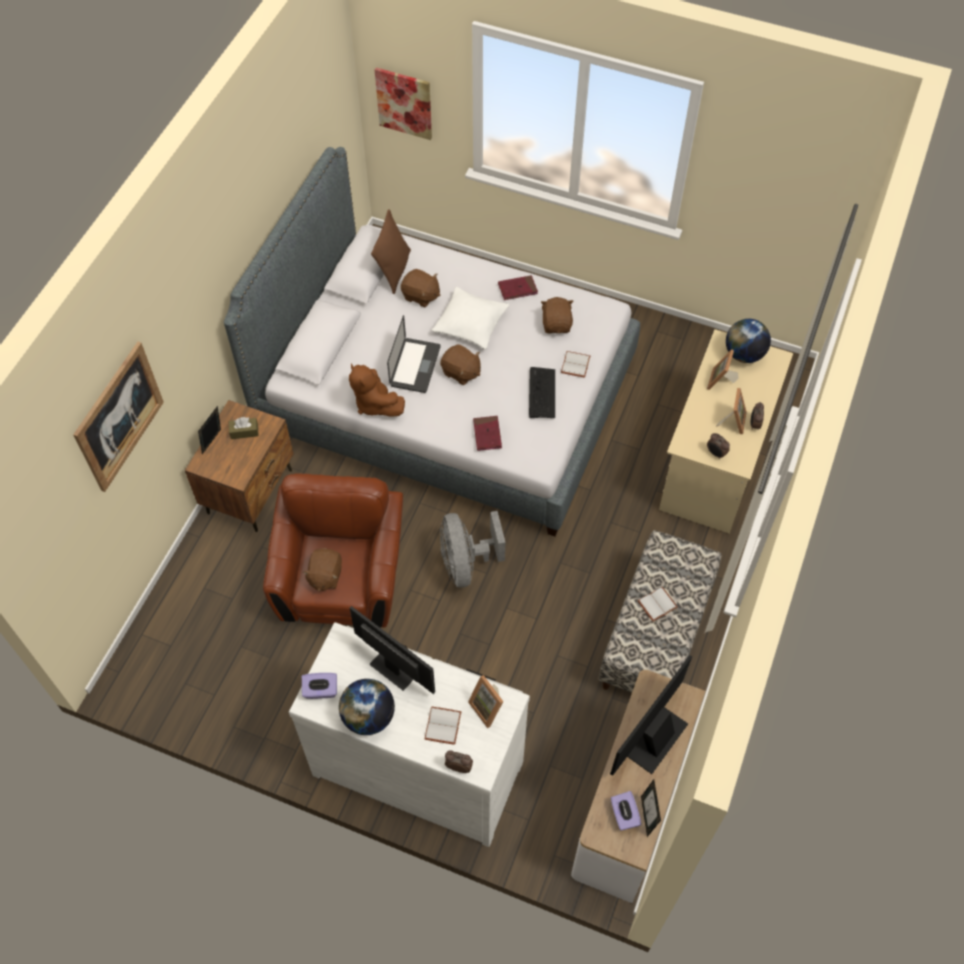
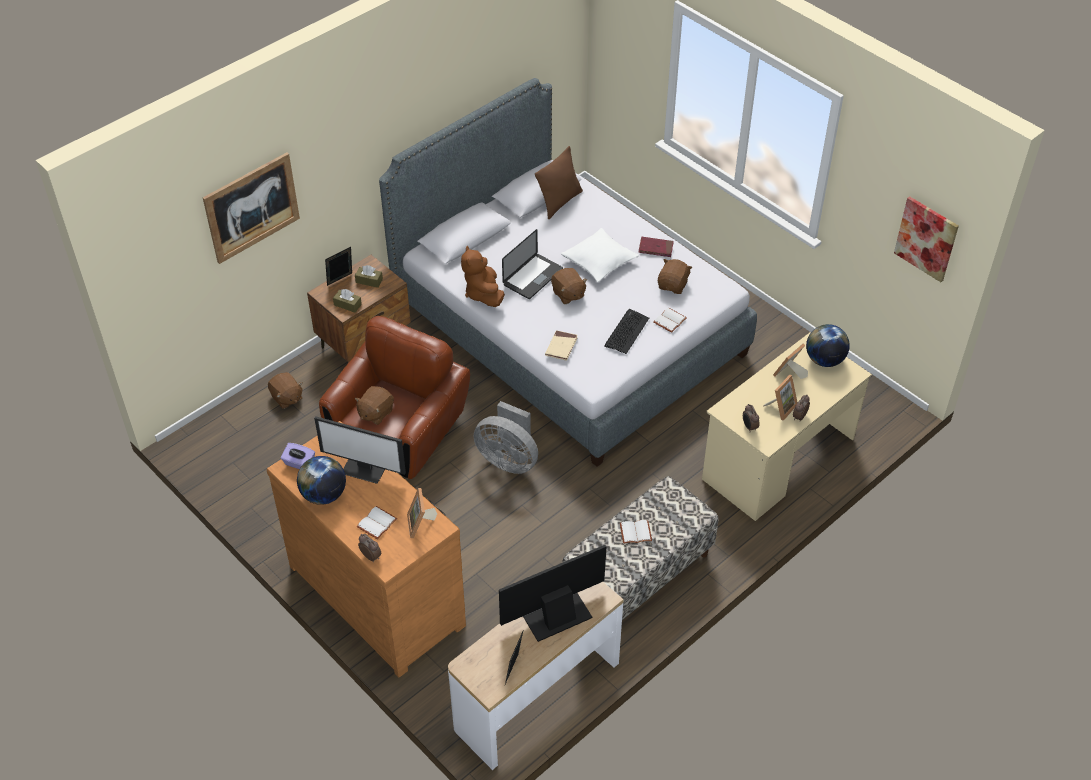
camera: 25 degrees right, 10 degrees down
(237, 468) = (347, 305): none -> brown tissue box
(394, 668) = (364, 469): monitor -> monitor turned 135 degrees clockwise
(404, 103) = (619, 65): picture -> picture (926, 238)
(419, 764) = (379, 593): white dresser -> brown dresser
(421, 296) = (570, 228): brown plush toy -> brown plush toy (286, 398)
(466, 563) = (508, 459): grey fan -> grey fan turned 75 degrees counterclockwise
(487, 434) = (561, 347): red book -> beige book
(624, 815) = (495, 662): purple tissue box -> none

